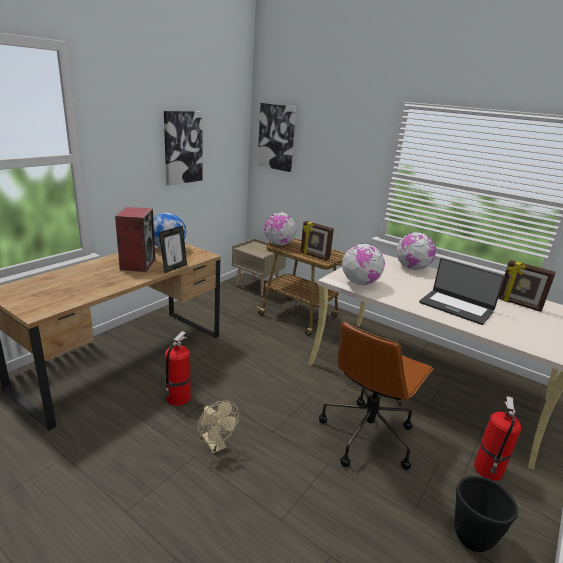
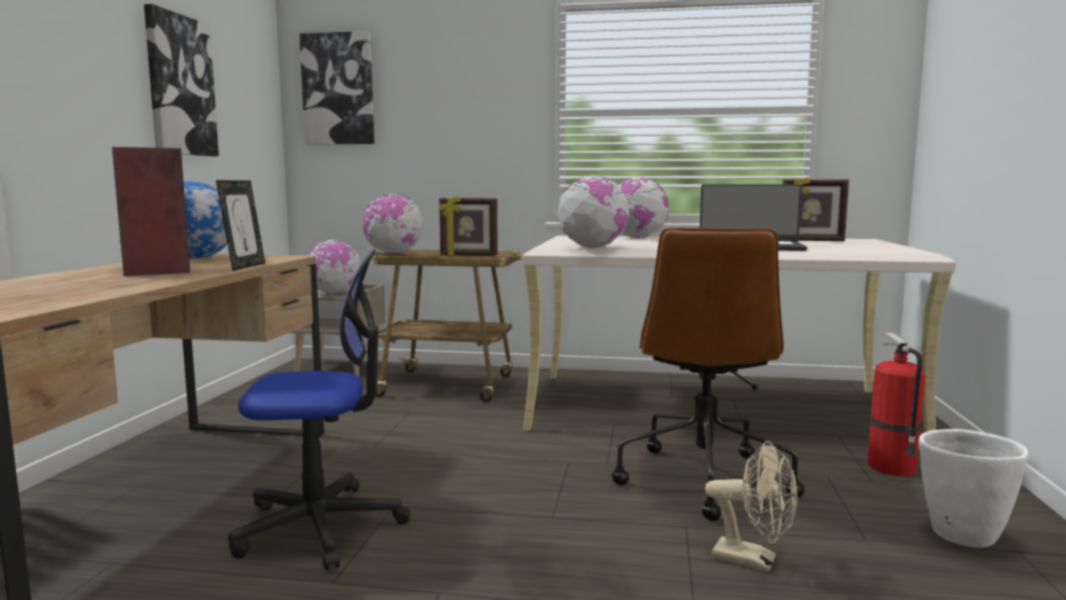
camera: 25 degrees left, 15 degrees down
(177, 398) = (320, 526): fire extinguisher -> office chair
(216, 445) = (468, 563): beige fan -> beige fan (754, 560)
(258, 251) = (334, 293): none -> globe
(471, 537) = (962, 536): black planter -> white planter

